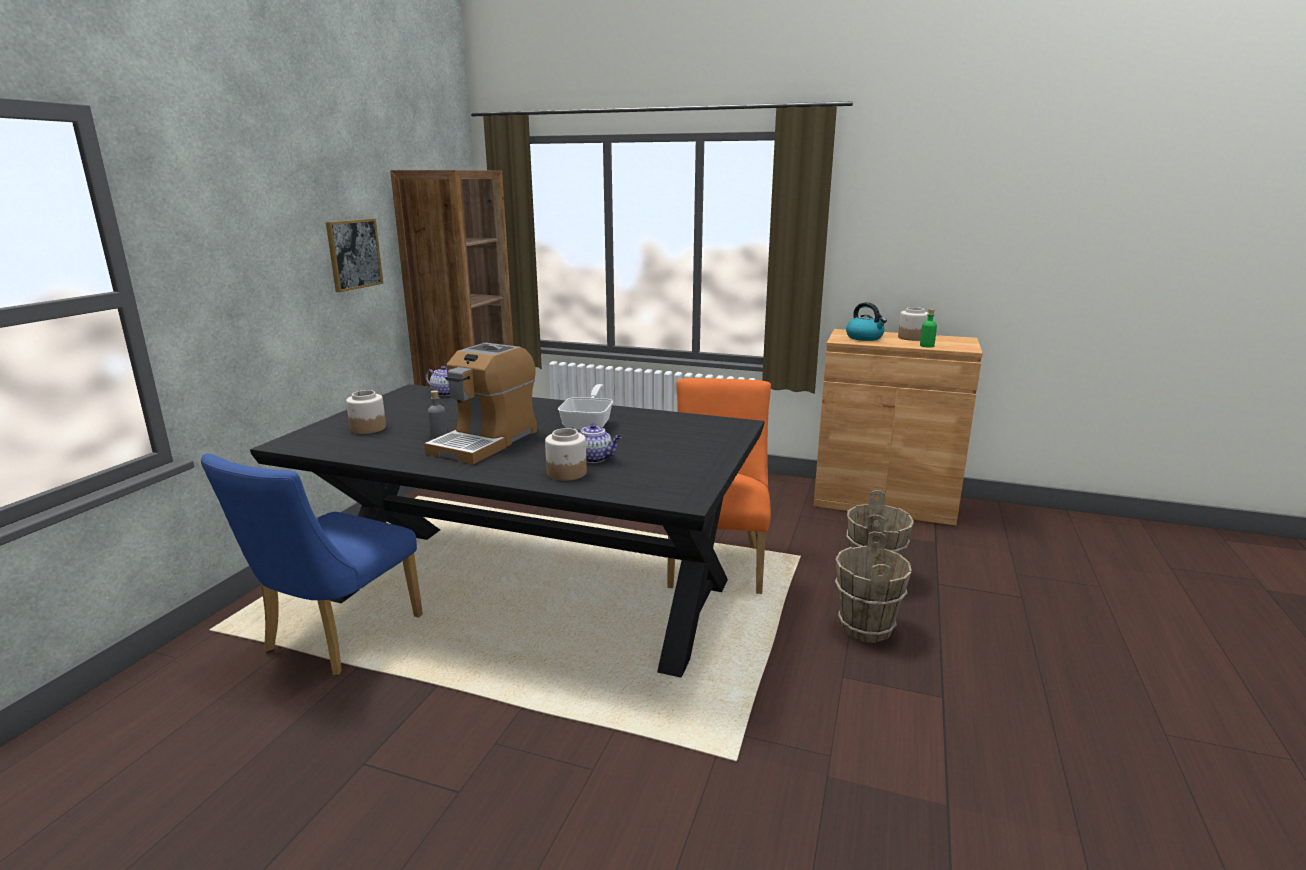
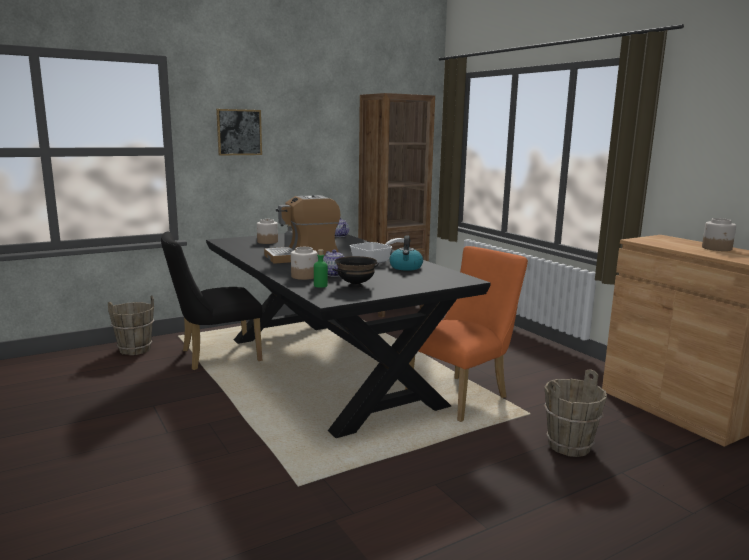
camera: 40 degrees right, 5 degrees down
(335, 638) = (214, 356): blue chair -> black chair
(354, 254) = (321, 145): picture -> picture (239, 132)
(658, 468) = (355, 285): none -> black bowl
(865, 338) = (667, 242): kettle -> kettle (406, 267)
(865, 628) = (502, 469): brown bucket -> brown bucket (134, 349)
(927, 346) = (711, 254): green bottle -> green bottle (320, 285)

